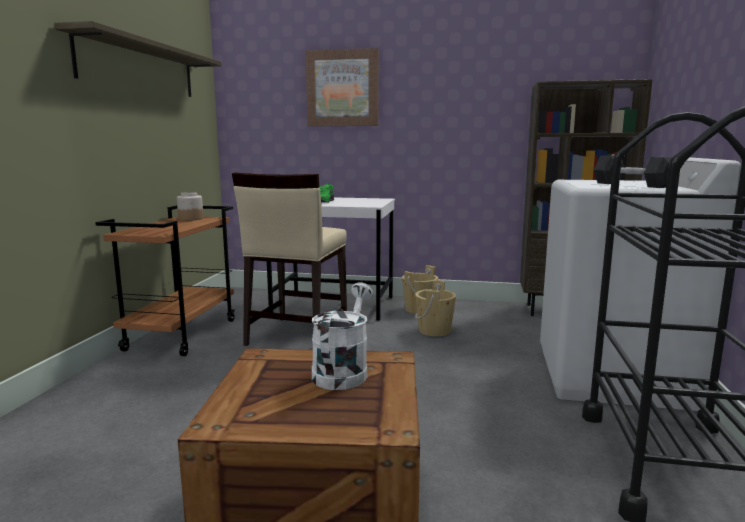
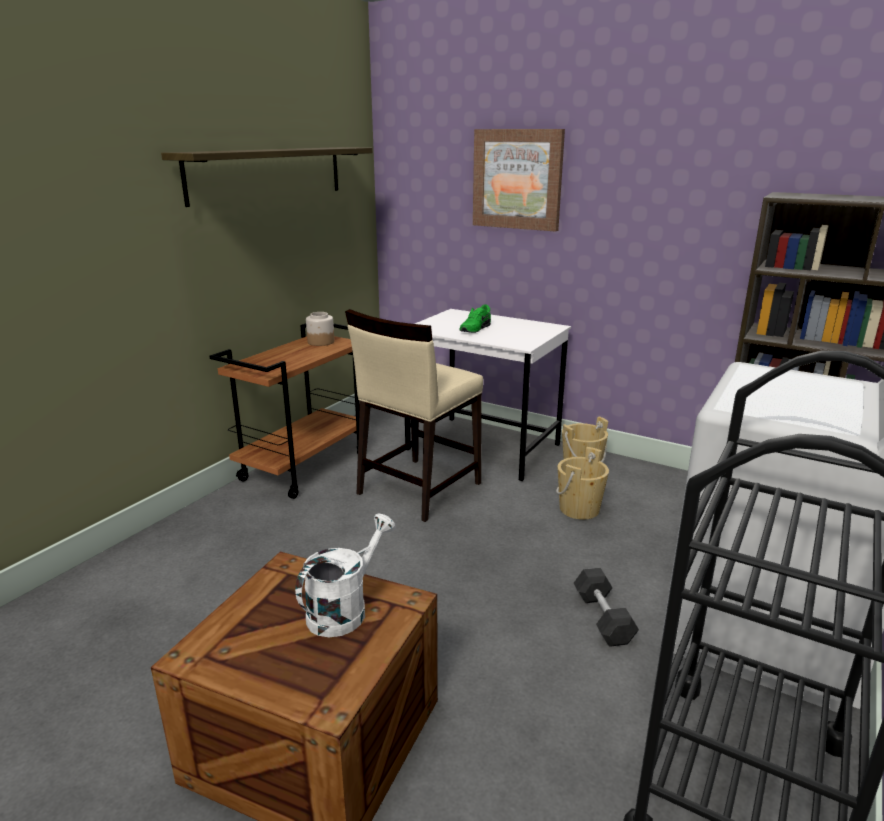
camera: 20 degrees right, 10 degrees up
(632, 185) = (807, 405): grey dumbbell -> grey dumbbell (603, 618)

